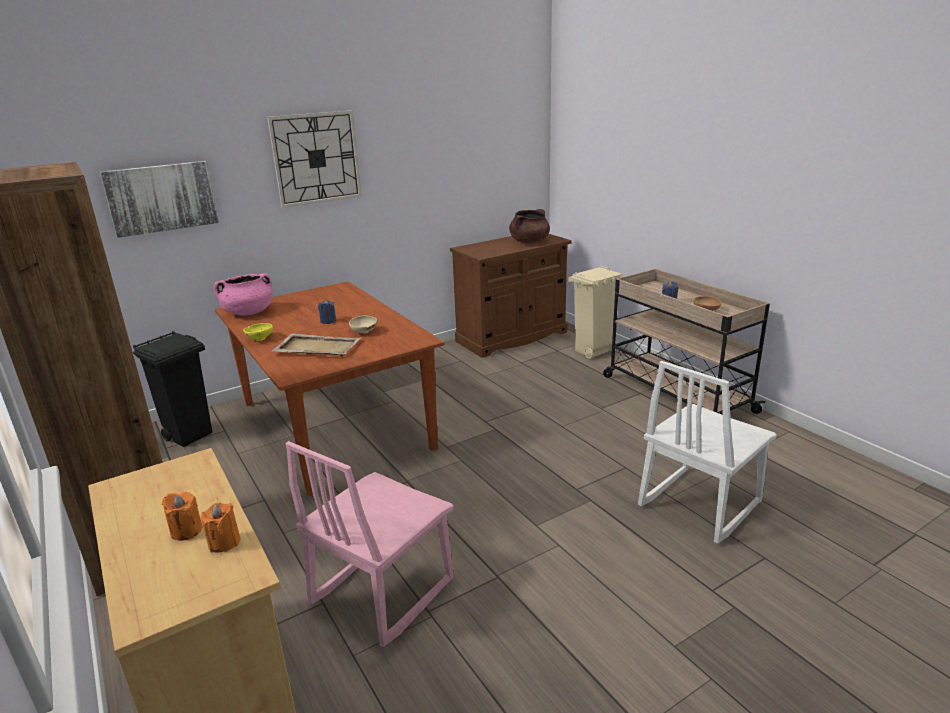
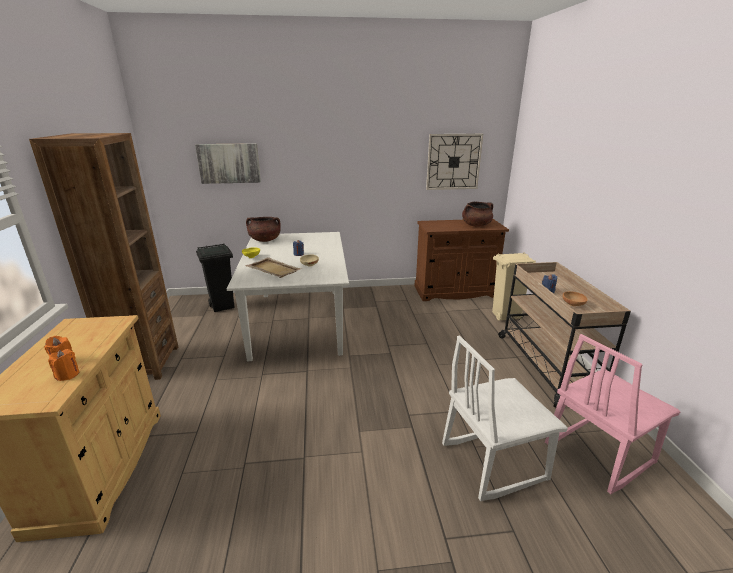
camera: 25 degrees right, 0 degrees up
(248, 312) = (265, 240): pink cooking pot -> brown cooking pot
(316, 158) = (327, 148): wall clock -> wall clock (453, 162)
(336, 425) = (298, 322): brown dining table -> white dining table
(381, 591) = (231, 438): pink chair -> pink chair (597, 452)

